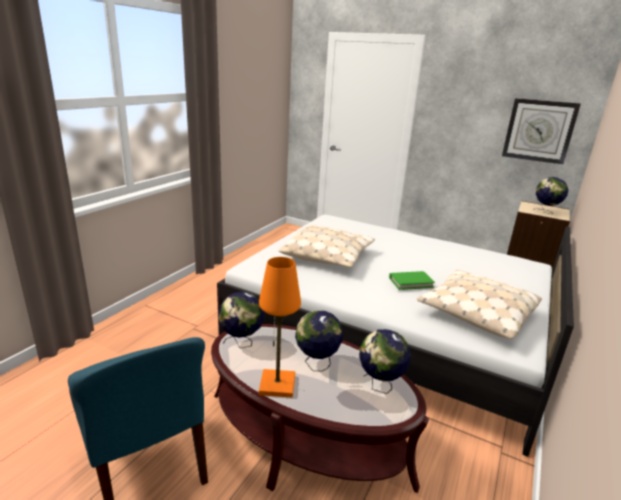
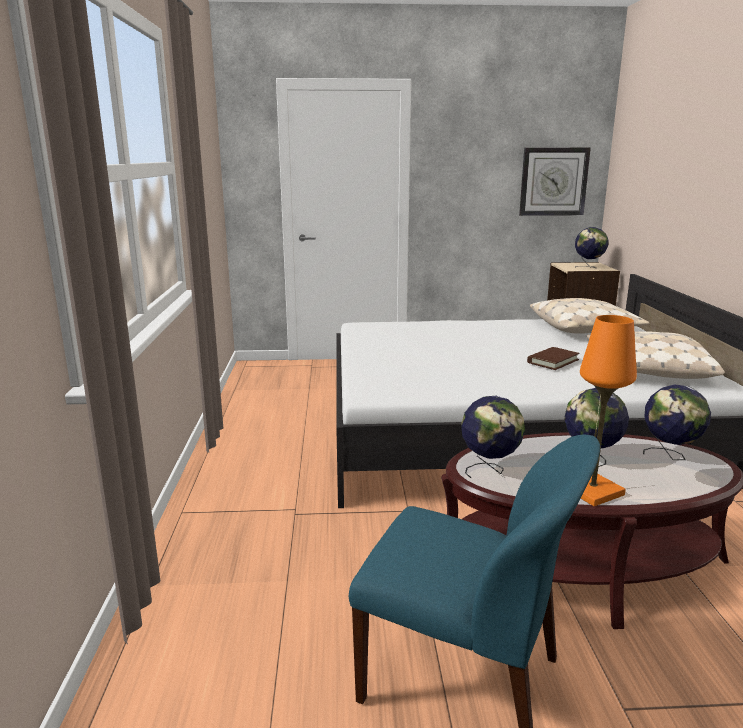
camera: 30 degrees left, 5 degrees down
(328, 256) = (432, 360): beige pillow -> beige pillow (585, 328)
(411, 282) = (553, 361): green book -> brown book

